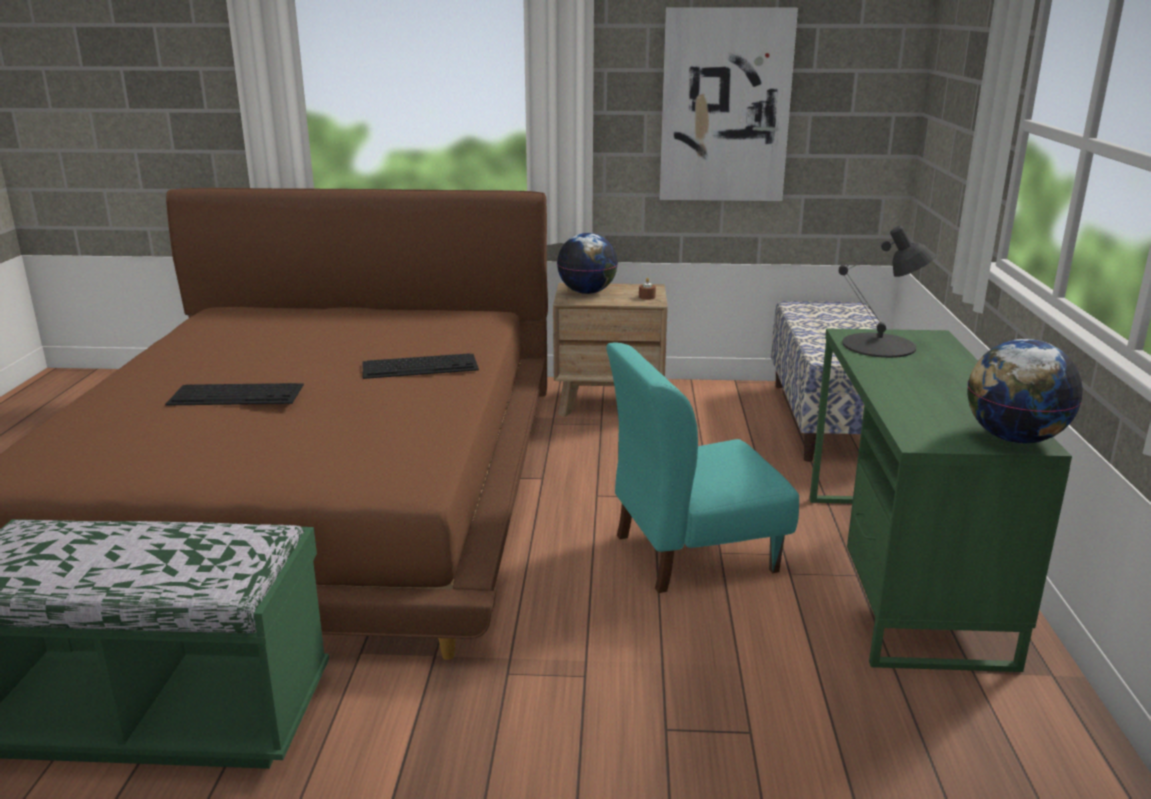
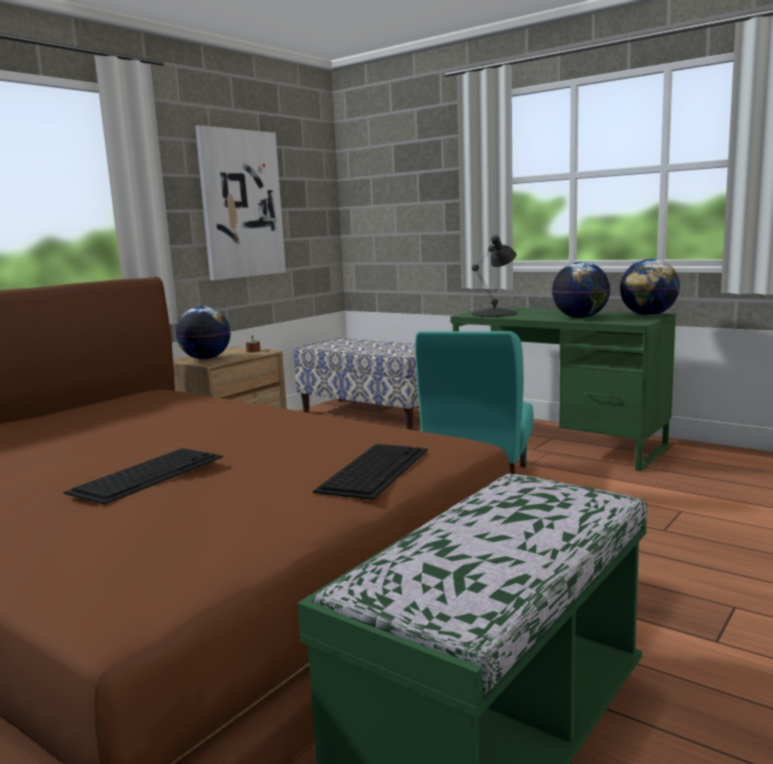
camera: 55 degrees left, 10 degrees down
(421, 366) = (224, 416): keyboard -> keyboard (374, 469)
(915, 399) = (580, 318): none -> globe

